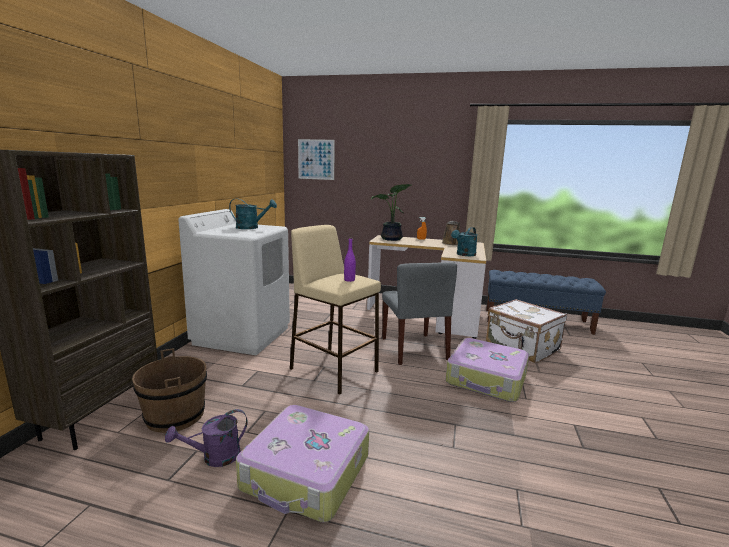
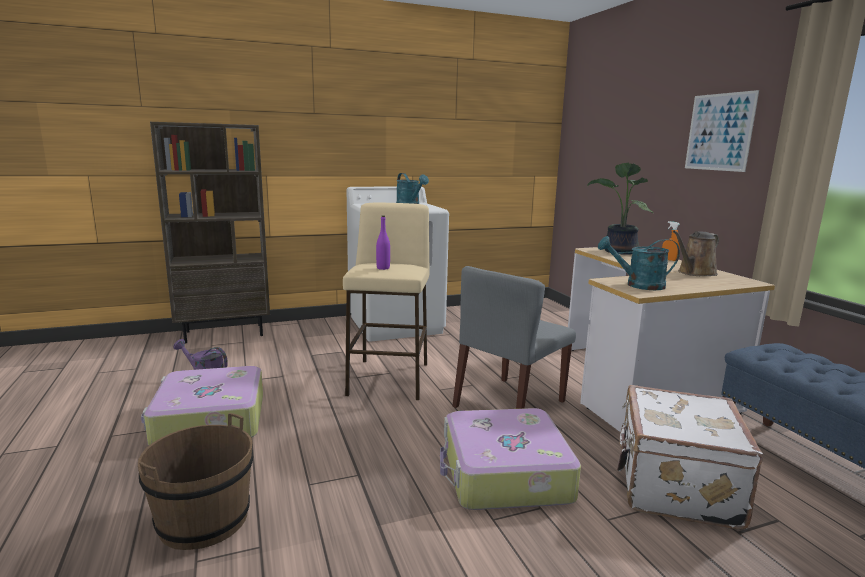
camera: 55 degrees right, 0 degrees up
(175, 416) = (245, 351): brown bucket -> brown bucket (203, 519)
(316, 159) = (588, 131): picture -> picture (719, 132)

